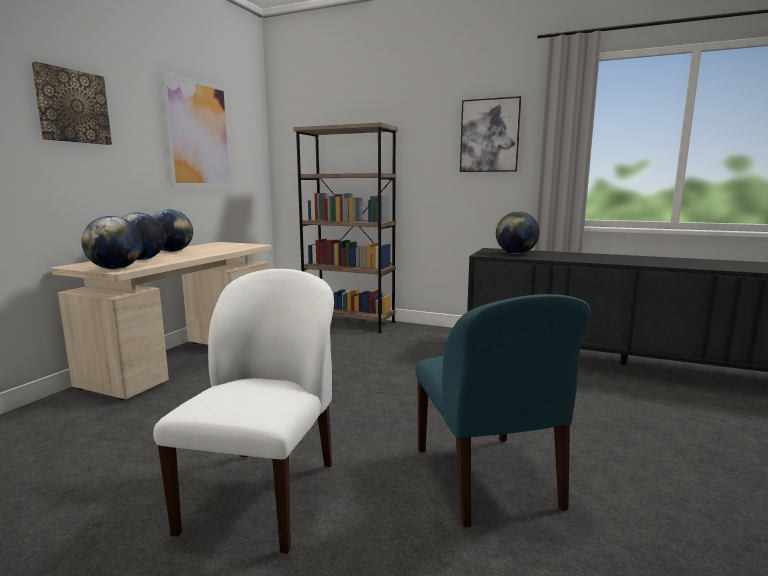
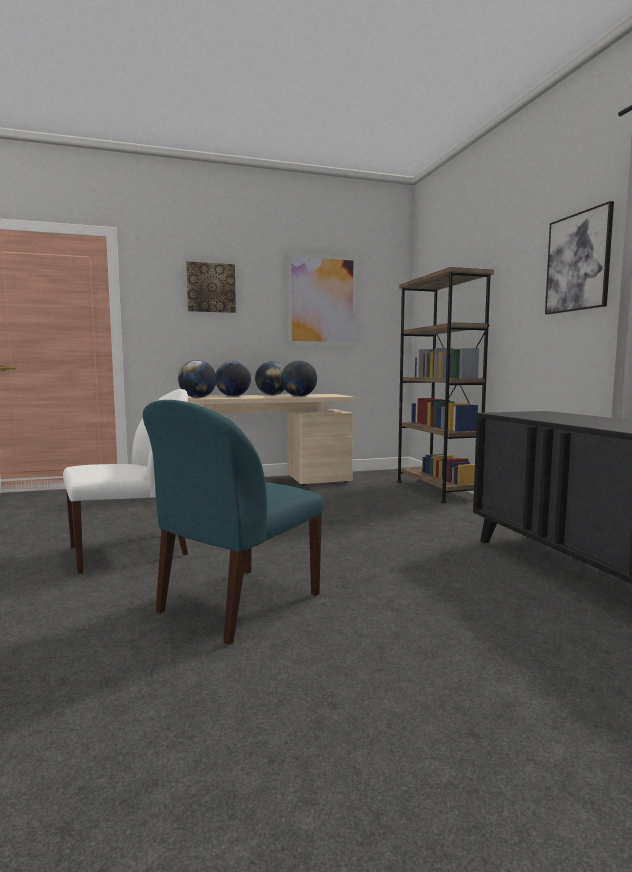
camera: 50 degrees right, 5 degrees down
(515, 253) = (544, 415): globe -> globe (299, 396)

